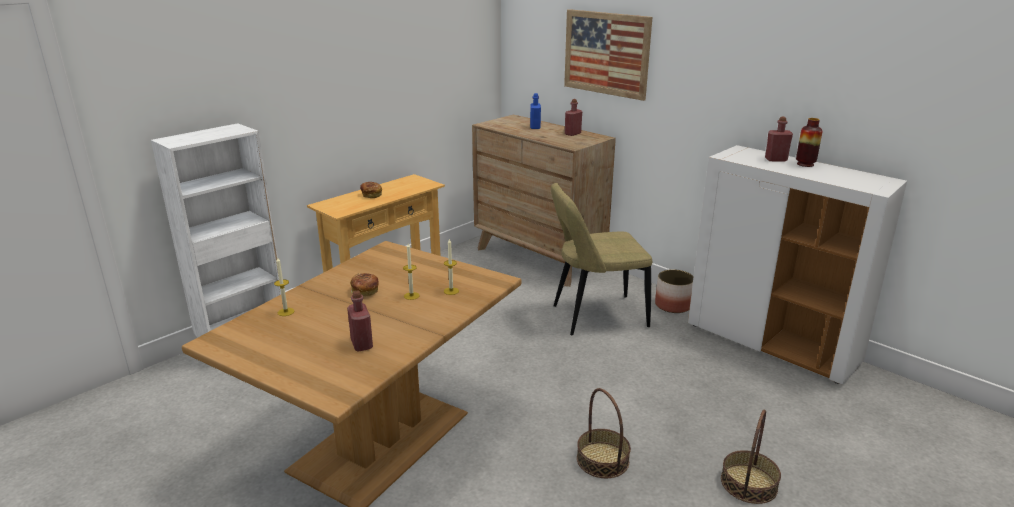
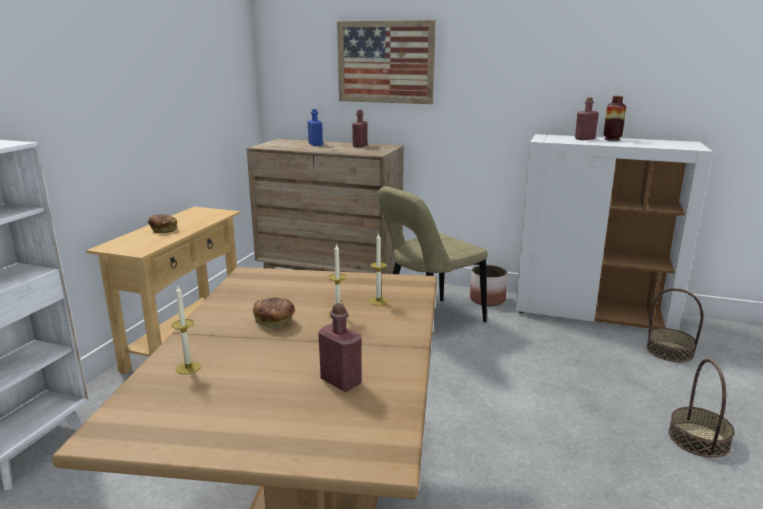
camera: 25 degrees left, 5 degrees down
(603, 460) = (561, 459): basket -> basket (669, 351)

